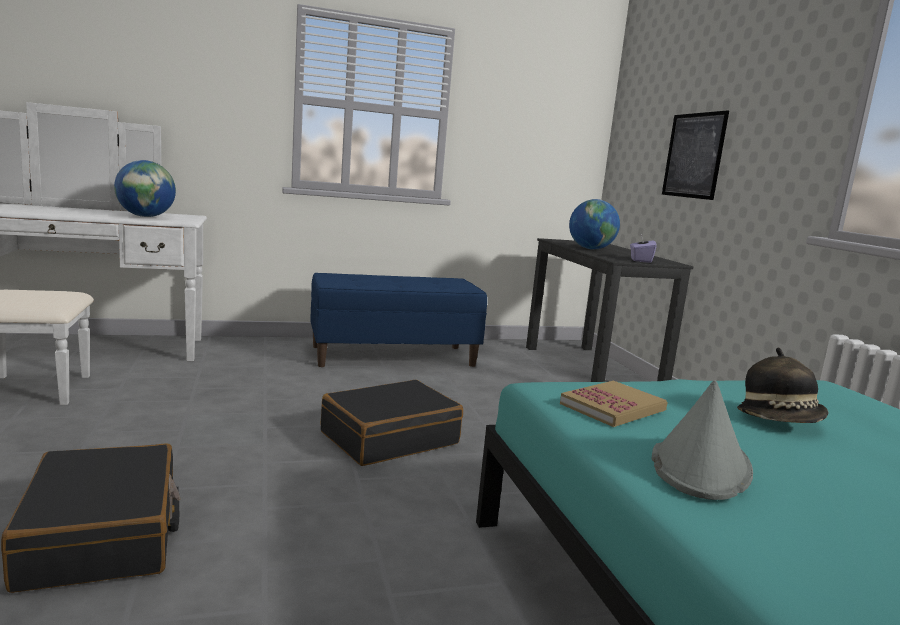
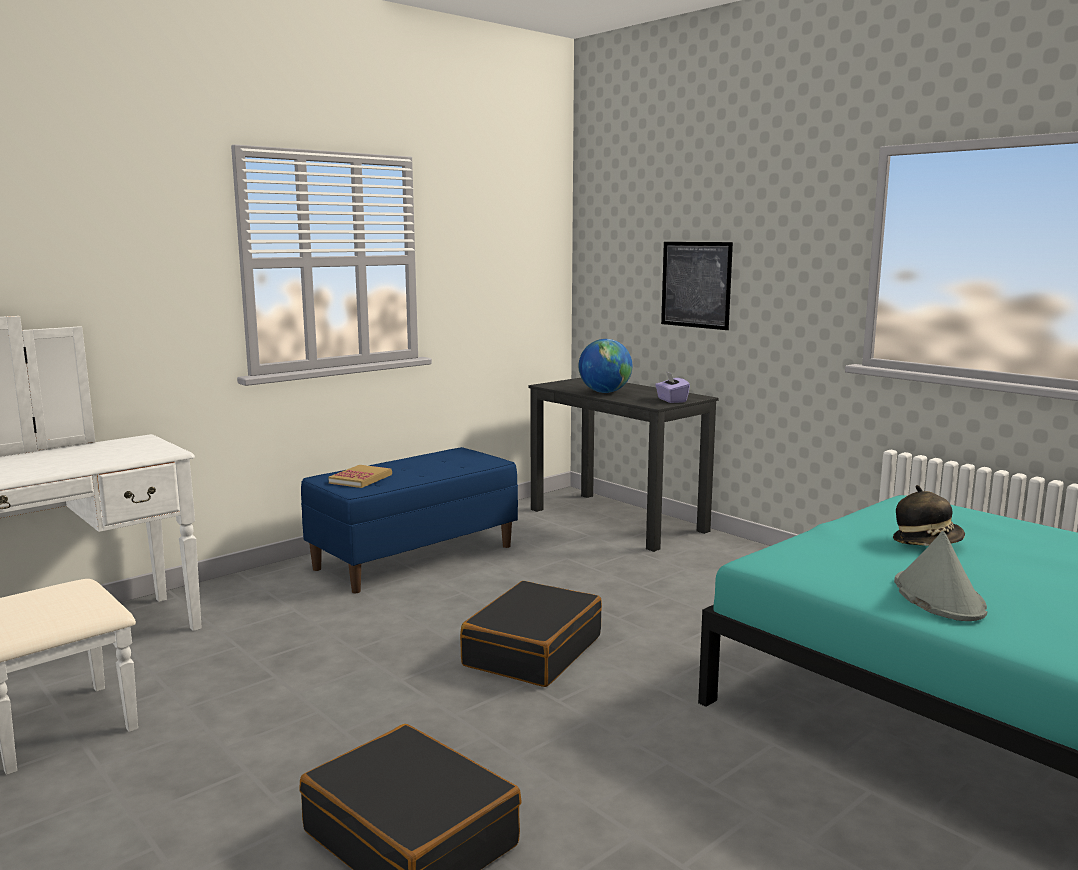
camera: 25 degrees left, 0 degrees up
(146, 217) = (105, 455): globe -> none
(613, 407) = (826, 566): book -> book (361, 479)

